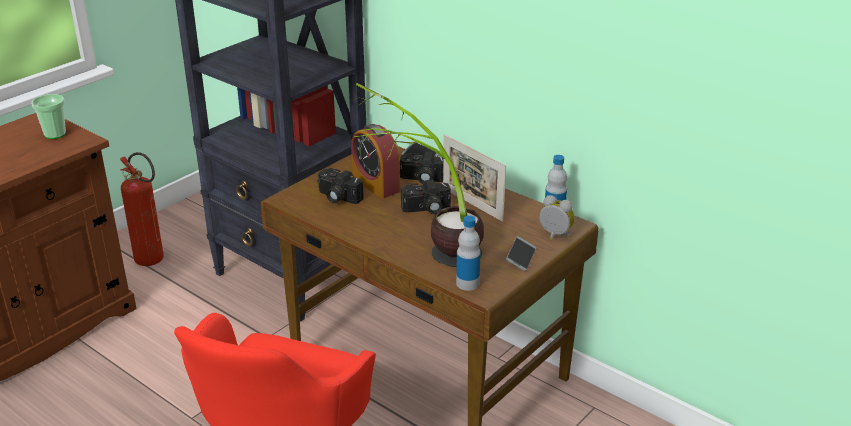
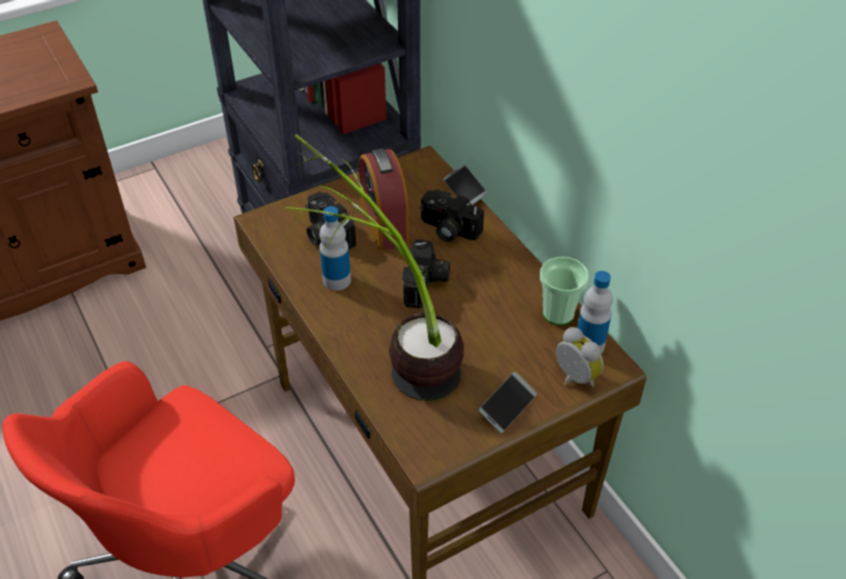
camera: 20 degrees right, 15 degrees up
(55, 134) = (44, 63): cup -> cup (558, 313)
(153, 261) = (191, 206): fire extinguisher -> none
(426, 209) = (426, 284): camera -> camera turned 90 degrees counterclockwise
(467, 283) = (412, 433): bottle -> bottle (337, 280)
(472, 204) = (490, 290): picture frame -> none

